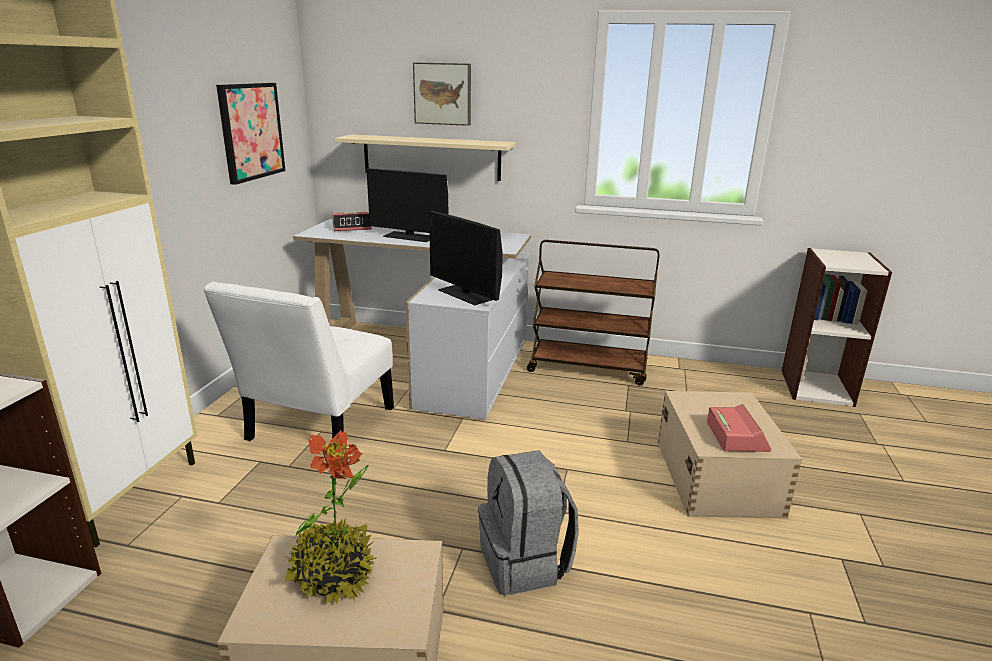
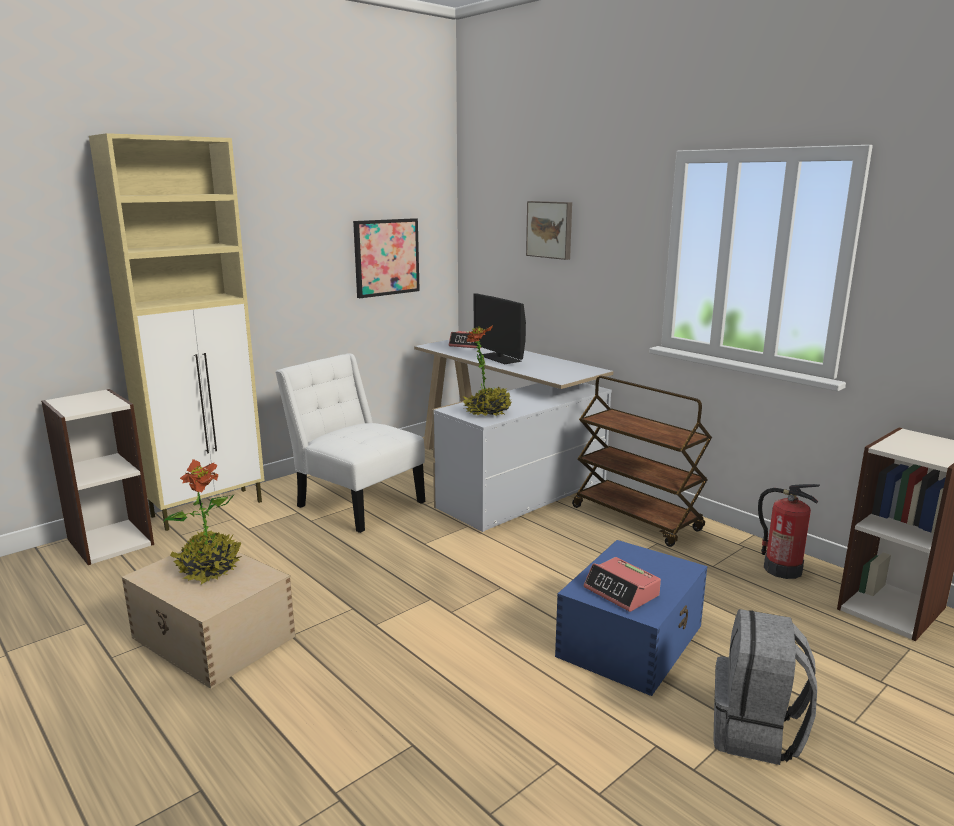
camera: 35 degrees right, 5 degrees down
(317, 428) = (356, 502): white chair -> white chair turned 75 degrees clockwise
(431, 157) = (539, 287): beige shelf -> none
(465, 294) = (487, 412): monitor -> potted plant
(525, 563) = (381, 633): grey backpack -> grey backpack (756, 733)
(717, 476) = (631, 640): beige storage box -> blue storage box
(727, 379) = (782, 569): none -> fire extinguisher
(736, 436) = (621, 592): alarm clock -> alarm clock turned 105 degrees clockwise

